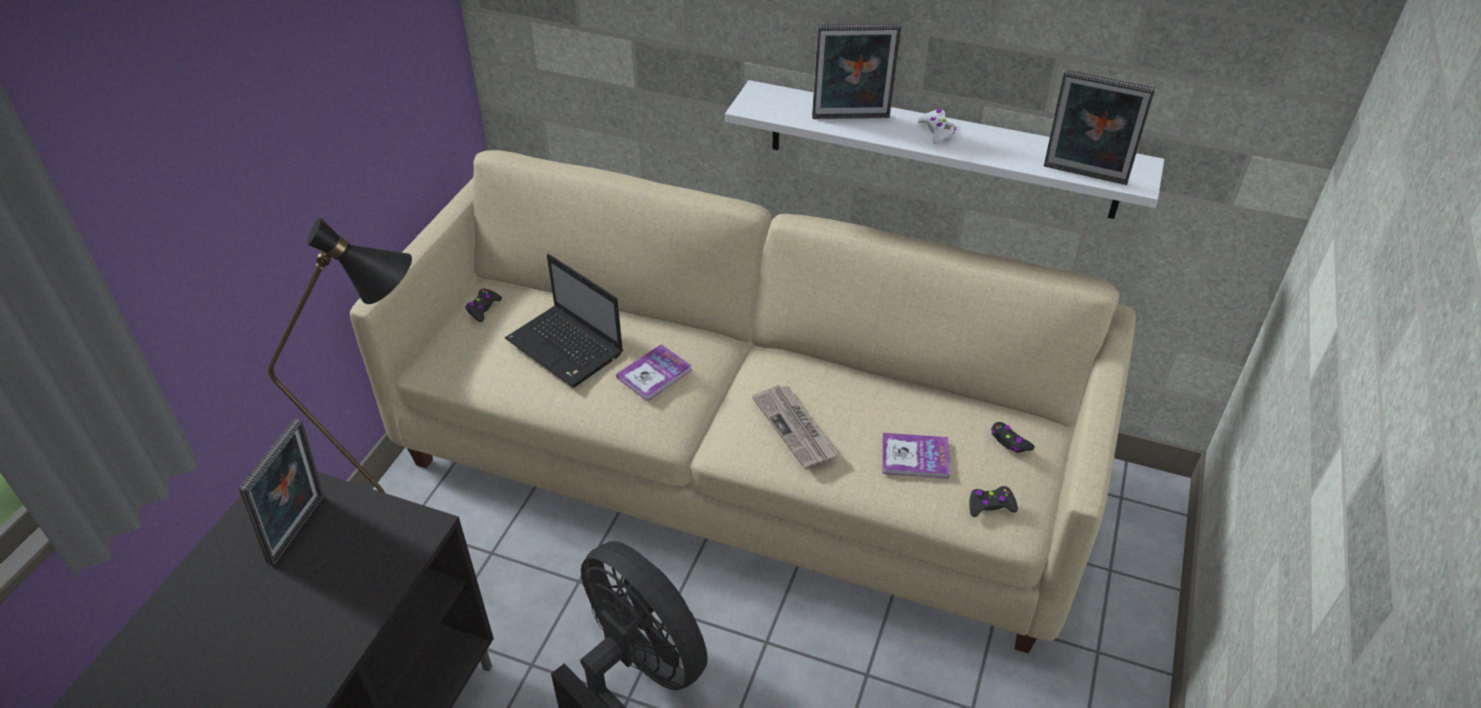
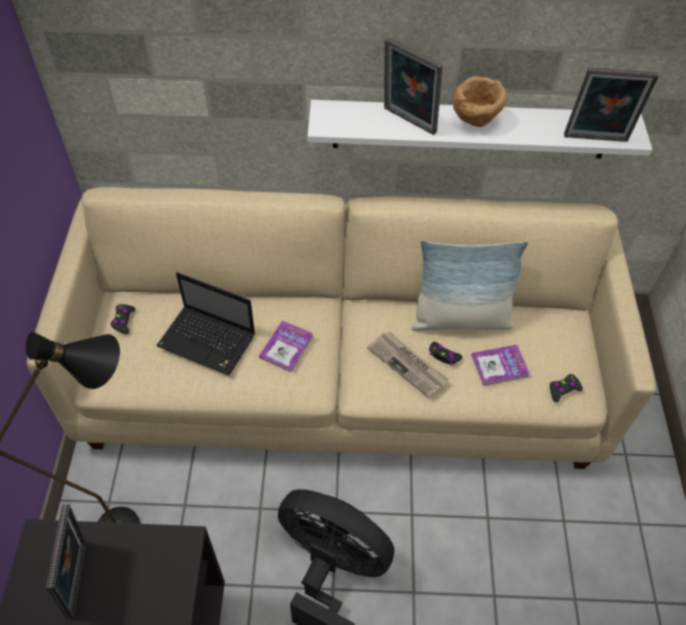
camera: 20 degrees left, 10 degrees up
(851, 119) = (407, 122): picture frame -> picture frame turned 60 degrees clockwise
(887, 395) = (460, 319): none -> pillow
(936, 131) = (475, 120): white game controller -> brown bowl
(1009, 442) = (556, 335): black game controller -> black game controller (443, 356)

